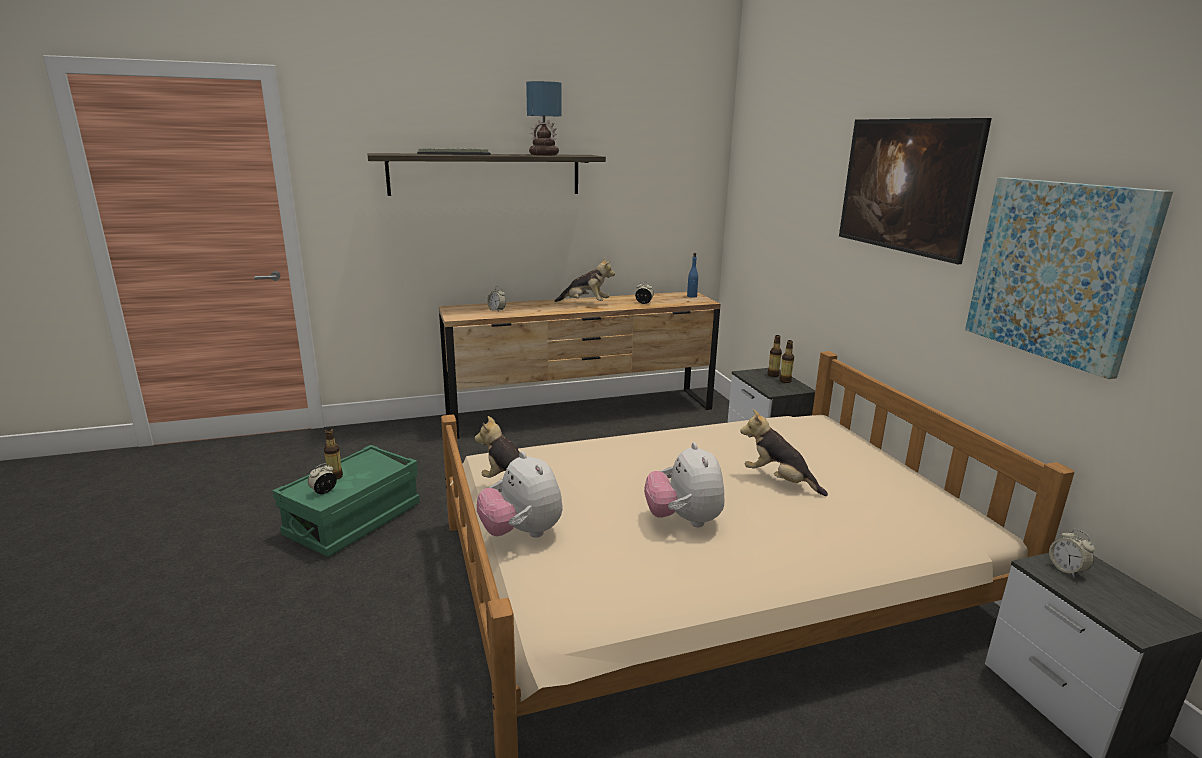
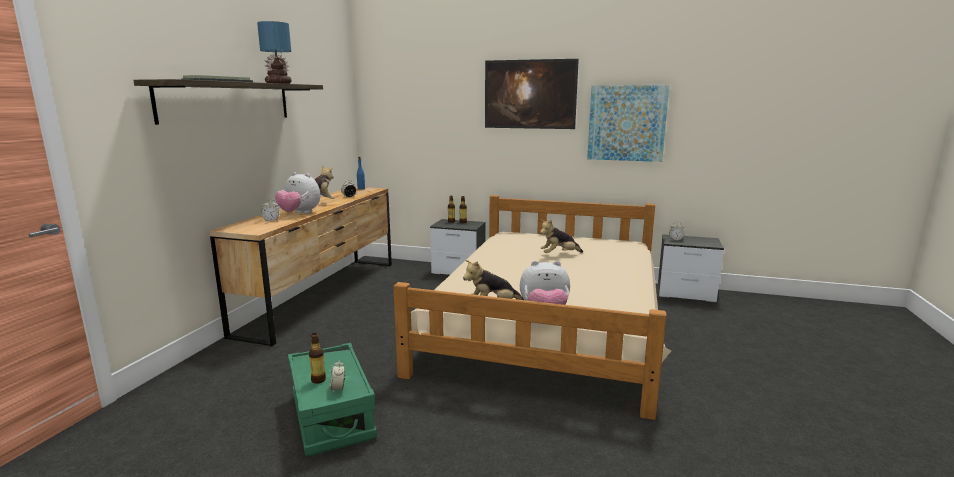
camera: 55 degrees left, 5 degrees down
(683, 520) = (573, 279): plush toy -> plush toy (299, 213)

